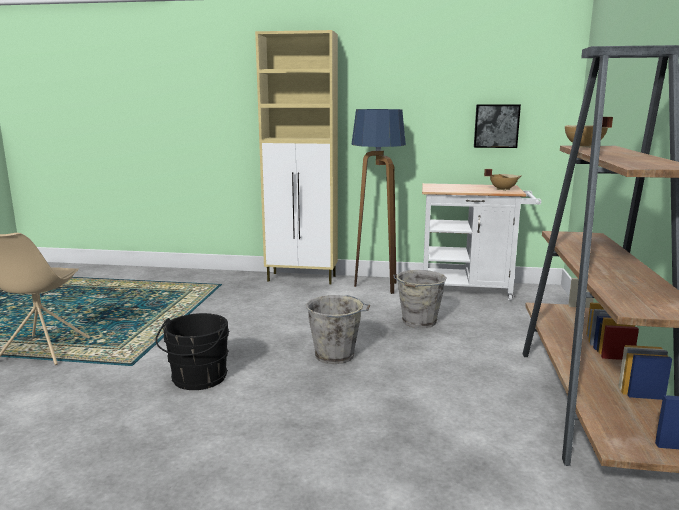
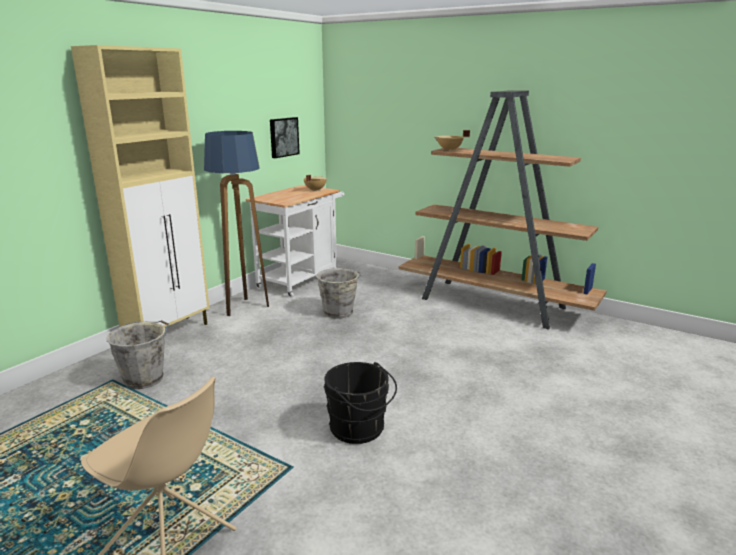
camera: 65 degrees left, 5 degrees up
(336, 355) = (369, 357): grey bucket -> grey bucket (145, 378)

